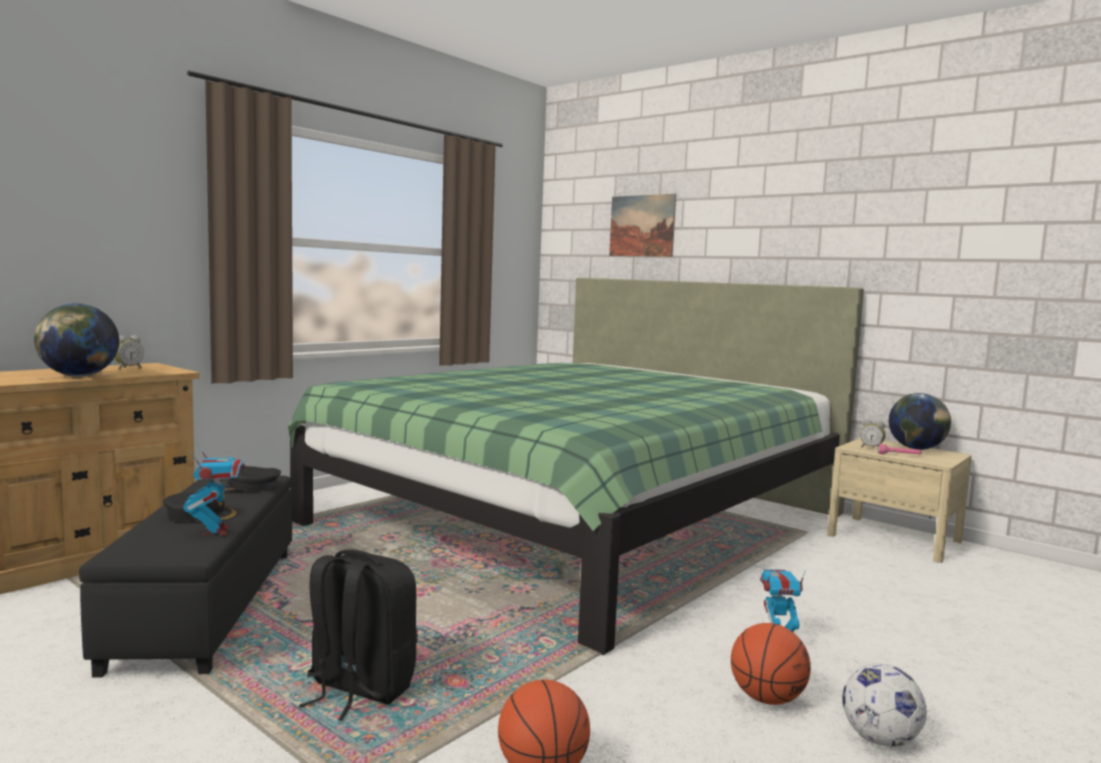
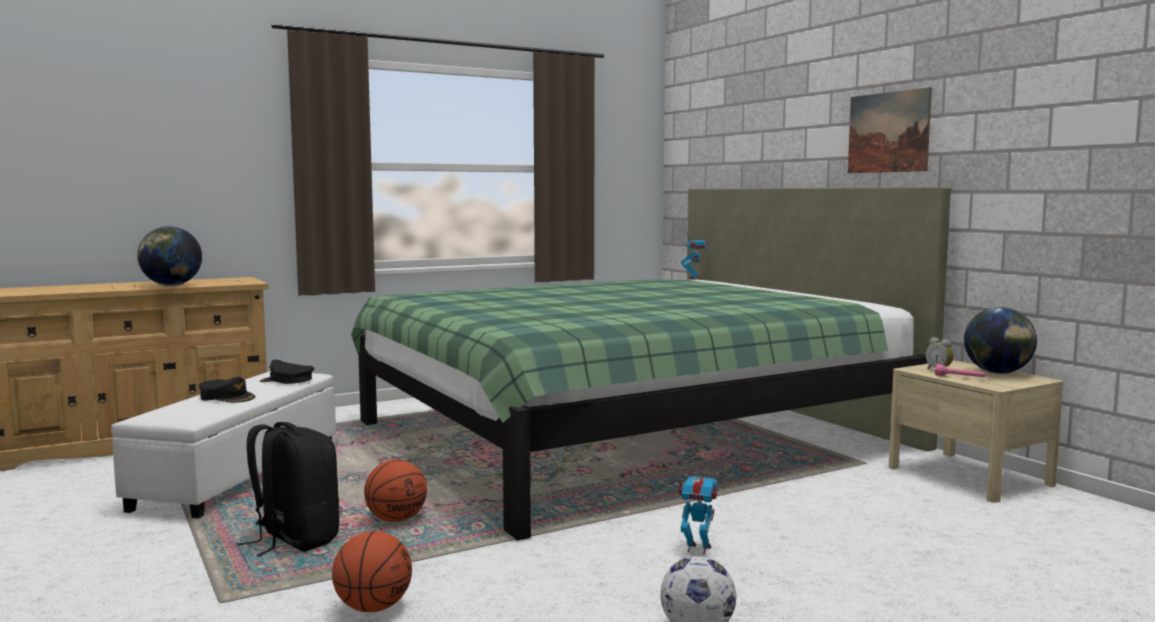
camera: 20 degrees right, 0 degrees up
(128, 368) = (220, 280): alarm clock -> none
(209, 606) = (240, 476): black ottoman -> white ottoman
(215, 531) = (223, 408): toy robot -> toy robot (695, 278)
(642, 226) = (747, 129): picture -> picture (888, 132)
(766, 698) = (627, 588): basketball -> basketball (396, 519)

